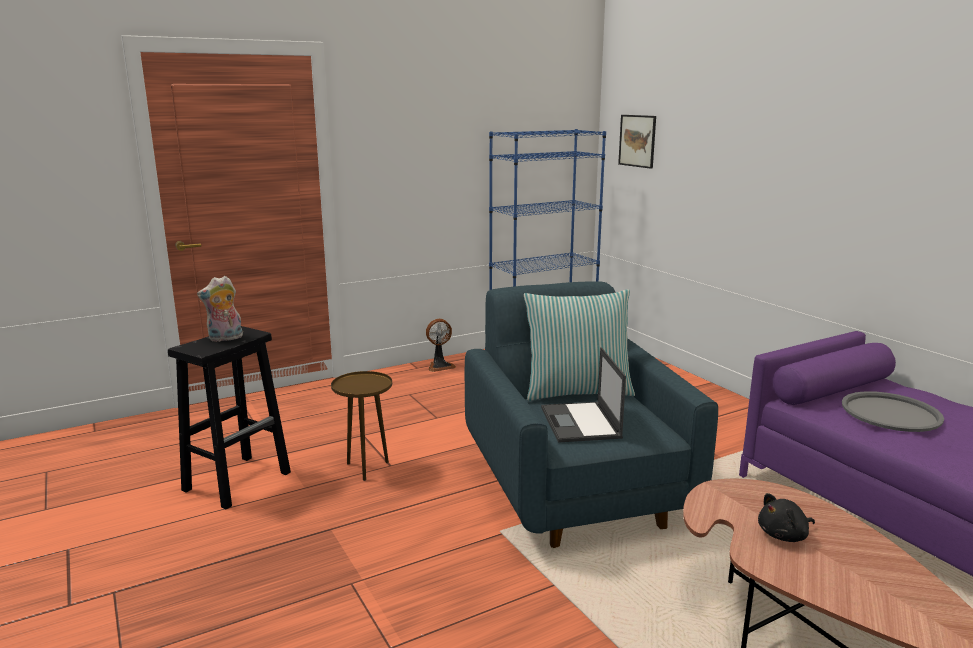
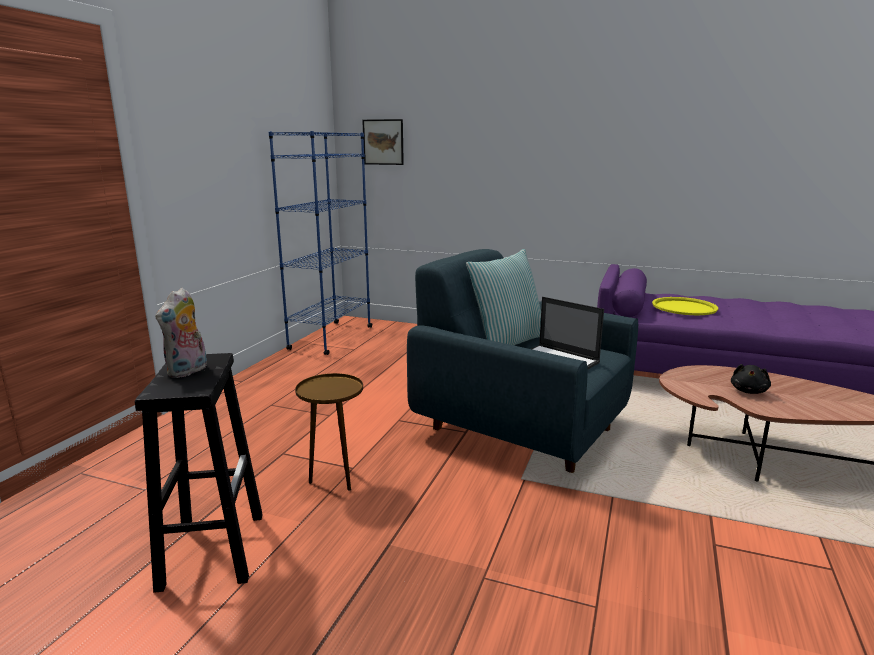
camera: 40 degrees left, 0 degrees up
(440, 366) = (262, 374): fan -> none
(891, 413) = (684, 307): grey tray -> yellow tray

